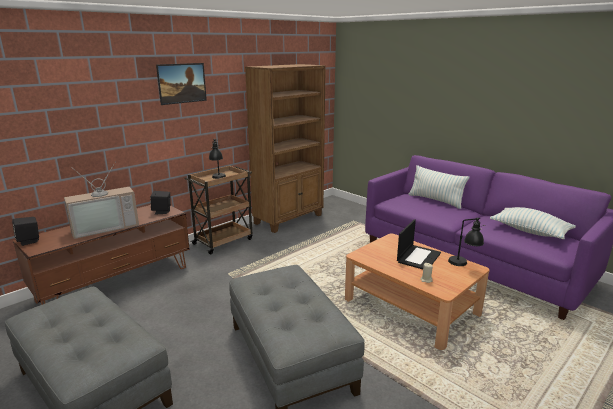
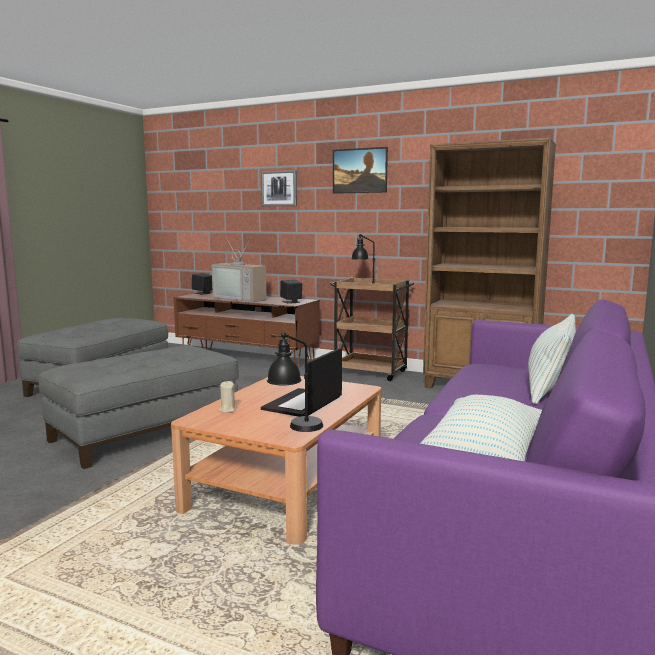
camera: 70 degrees right, 10 degrees down
(101, 104) = (279, 188): none -> picture
(418, 257) = (303, 404): laptop -> laptop turned 105 degrees clockwise

